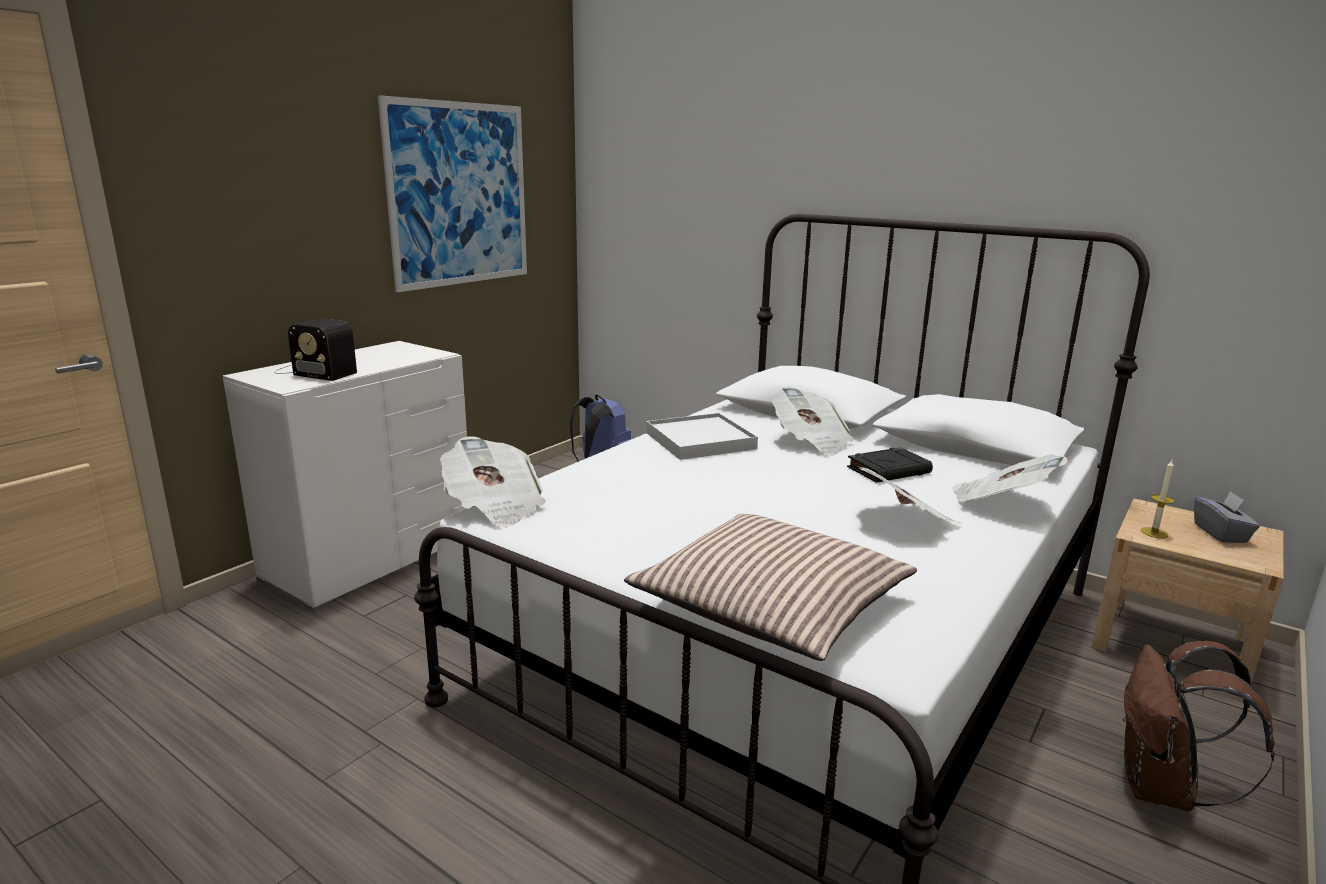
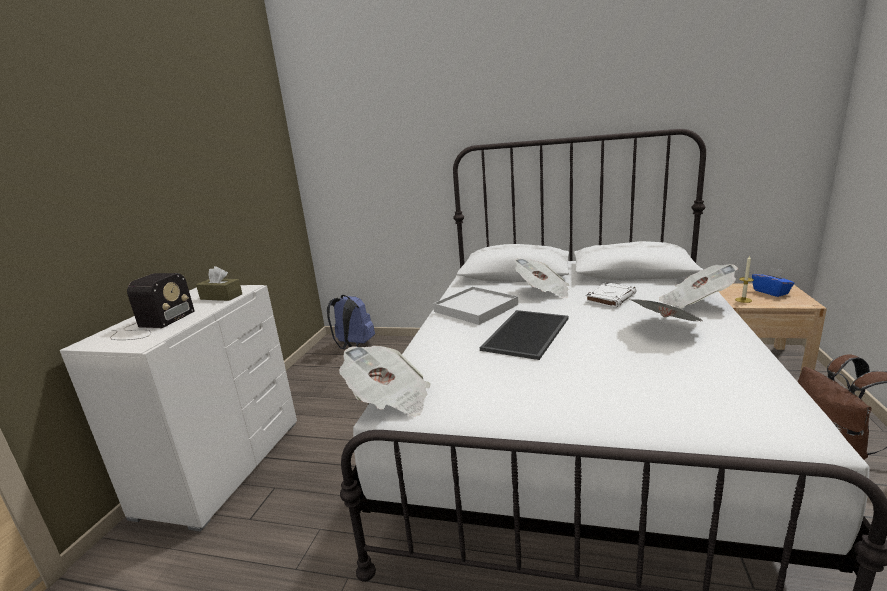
camera: 20 degrees left, 0 degrees up
(314, 371) = (151, 325): radio -> radio turned 75 degrees counterclockwise
(404, 357) = (221, 296): none -> brown tissue box
(459, 195) = (221, 163): picture -> none
(721, 482) = (525, 333): none -> tray
(771, 605) = (676, 415): pillow -> none
(889, 470) = (610, 298): black book -> white book
(1220, 534) = (771, 292): grey tissue box -> blue tissue box

